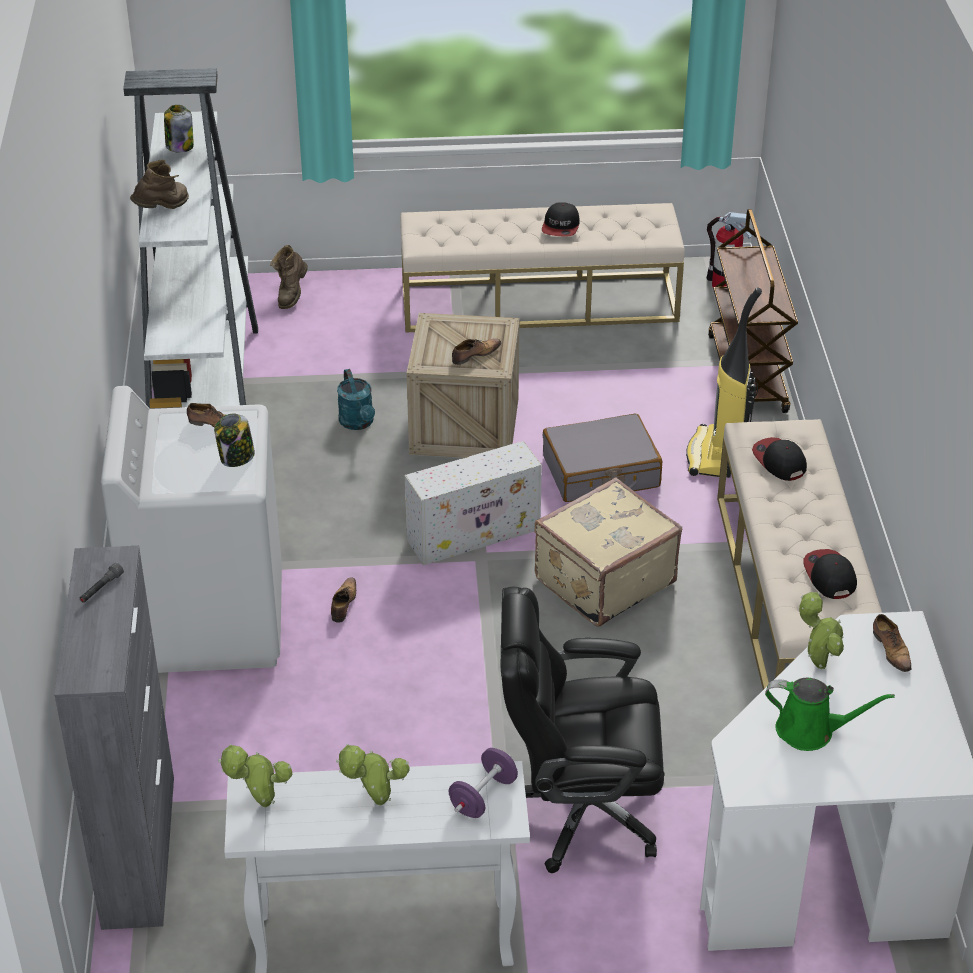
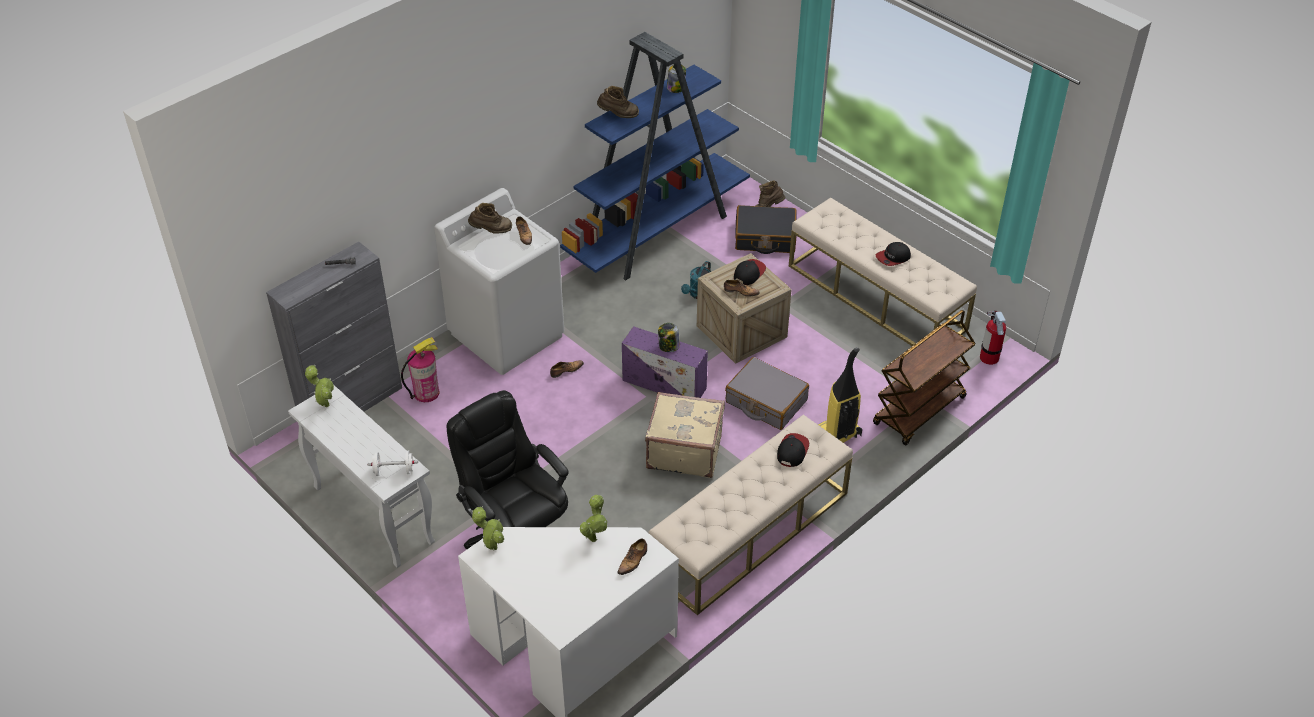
camera: 50 degrees right, 5 degrees up
(166, 449) = (491, 231): none -> brown boot
(205, 393) = (657, 232): white bookcase -> blue bookcase
(215, 758) = (426, 393): none -> fire extinguisher
(236, 457) = (509, 255): jar -> jar (668, 346)
(335, 321) = (765, 237): none -> black suitcase
(375, 802) = (358, 438): potted plant -> potted plant (492, 546)
(475, 534) = (665, 384): white storage box -> purple storage box
(483, 796) = (394, 470): purple dumbbell -> white dumbbell
(811, 731) = (541, 560): green watering can -> none
(829, 576) = (719, 520): cap -> cap (749, 273)

